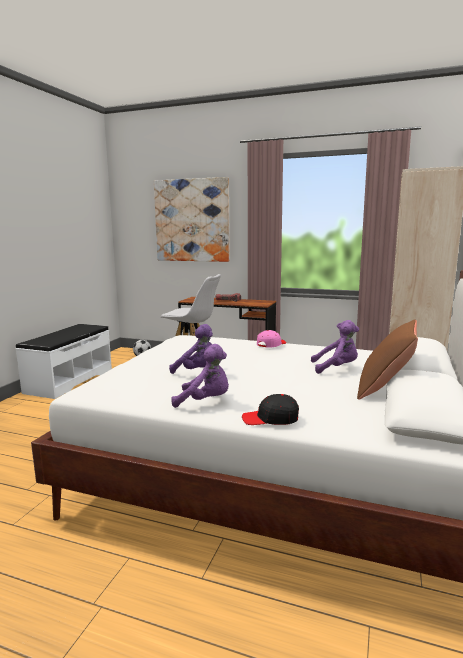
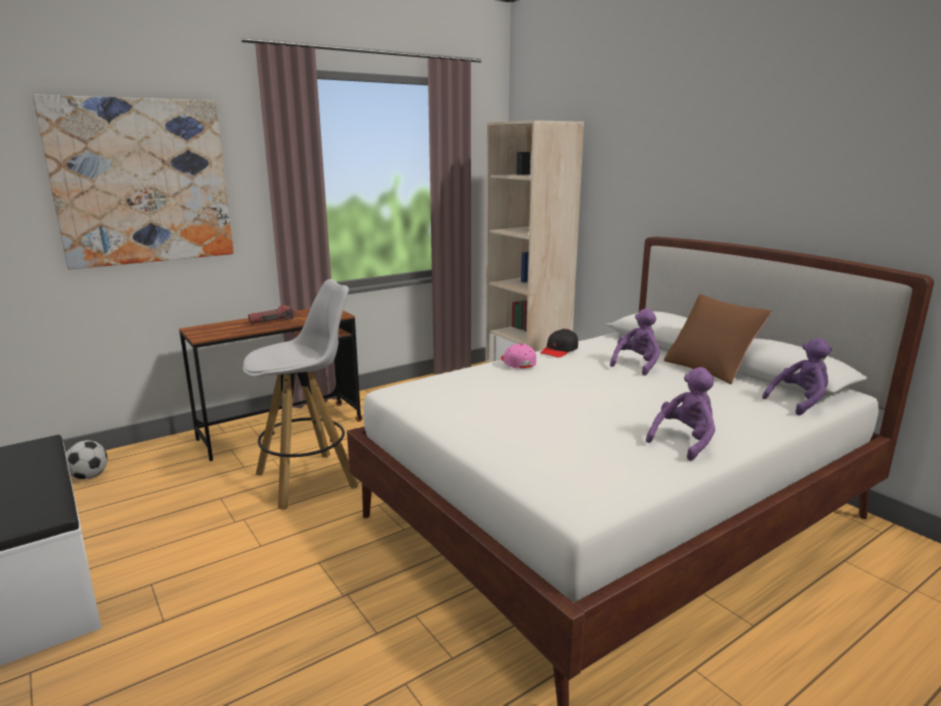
camera: 55 degrees left, 5 degrees up
(199, 372) = (575, 420): purple plush toy -> purple plush toy (799, 402)
(270, 419) = (756, 427): black cap -> black cap (559, 350)

